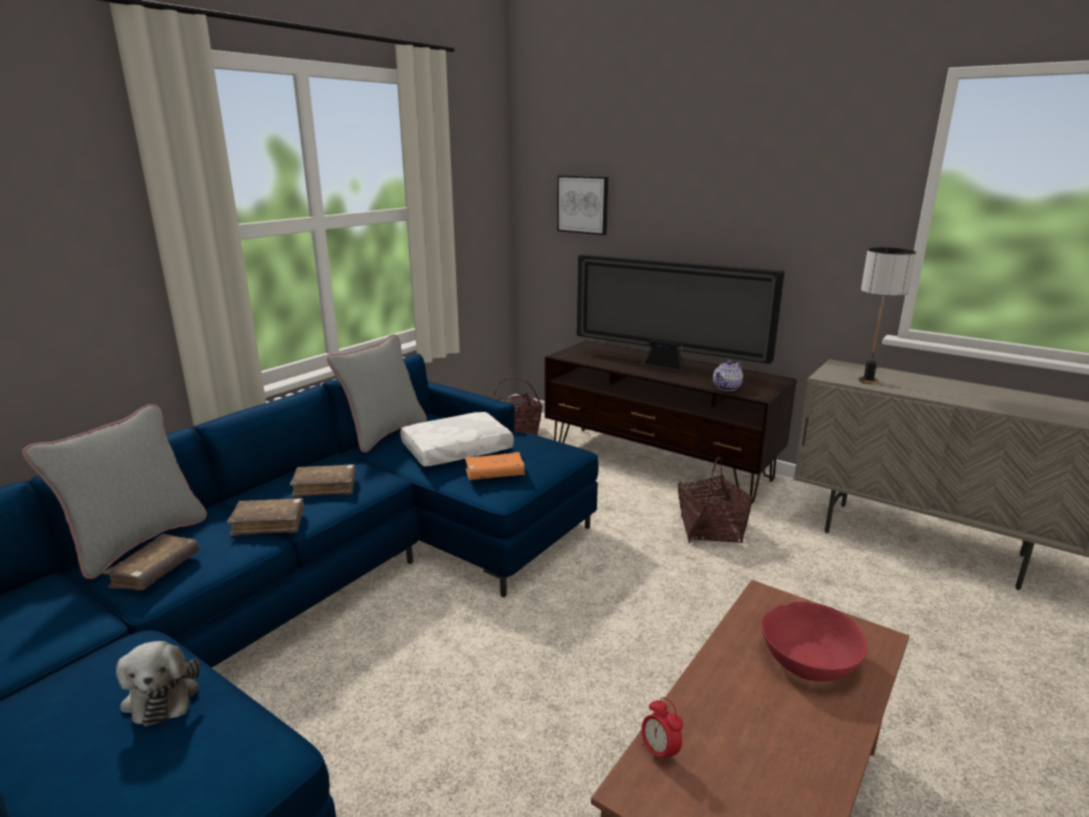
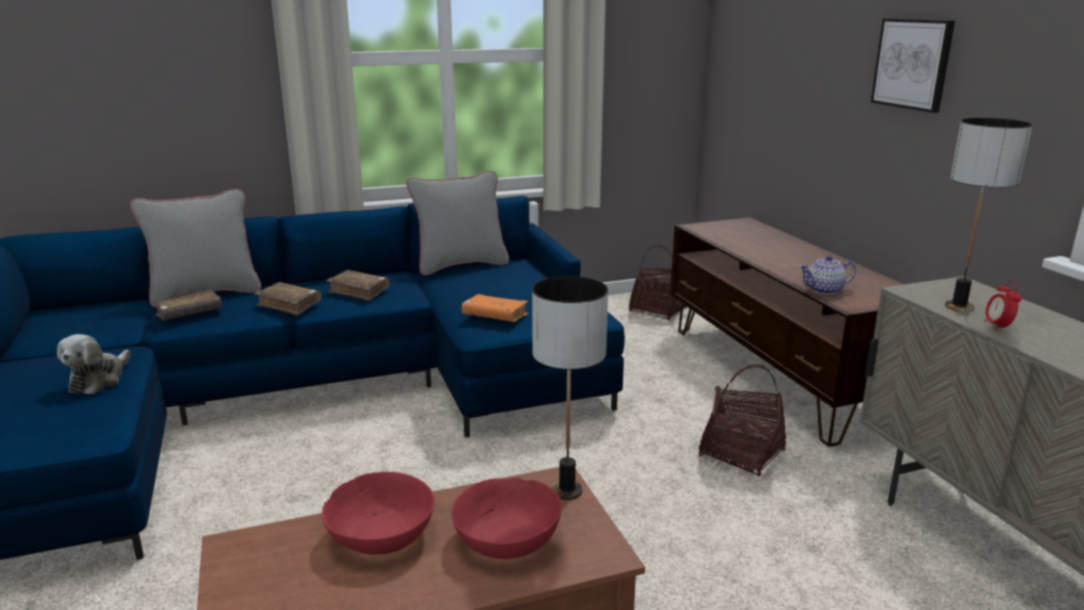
camera: 35 degrees right, 0 degrees up
(457, 450) = (495, 291): white pillow -> none
(583, 204) = (764, 54): picture -> picture (913, 64)
(659, 752) = (284, 535): alarm clock -> alarm clock (997, 327)
(667, 366) = (793, 257): television -> none
(728, 706) = (381, 534): none -> red bowl
(784, 602) = (567, 491): none -> table lamp

